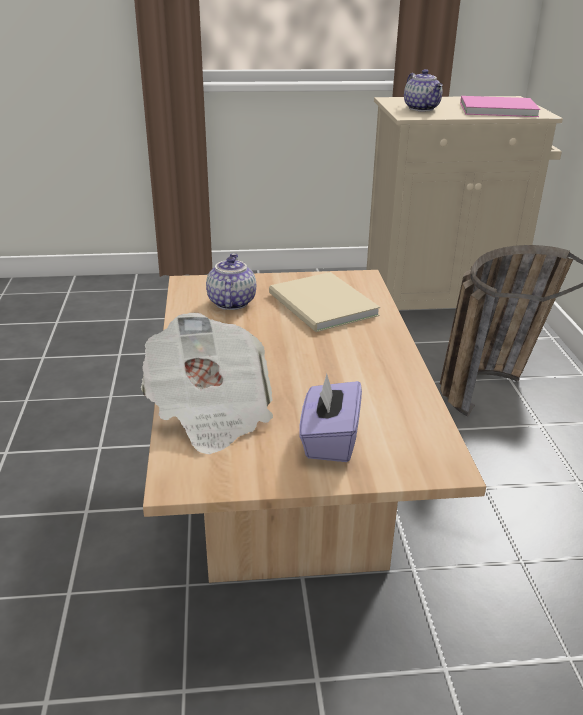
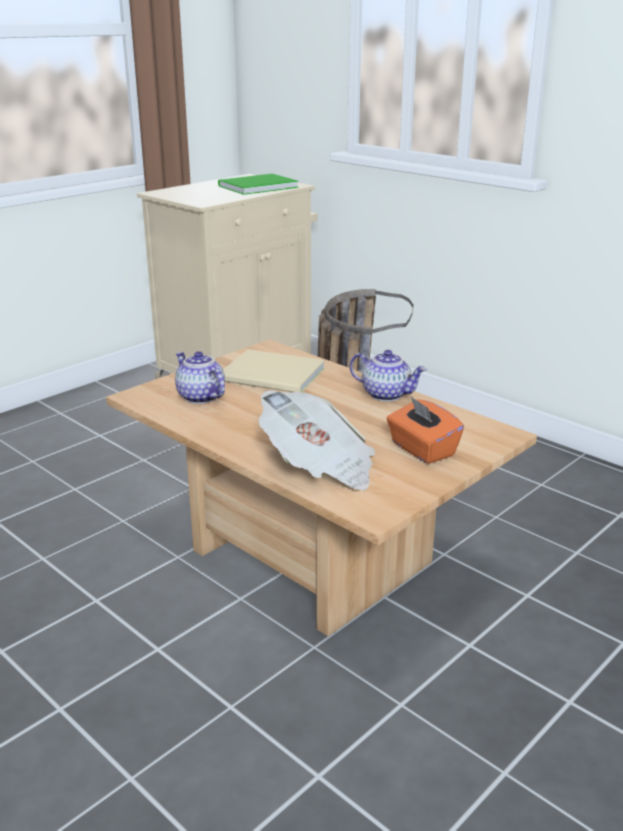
camera: 40 degrees left, 5 degrees down
(329, 440) = (422, 449): purple tissue box -> orange tissue box
(422, 108) = (200, 196): teapot -> teapot (387, 394)
(495, 109) = (255, 186): pink book -> green book

